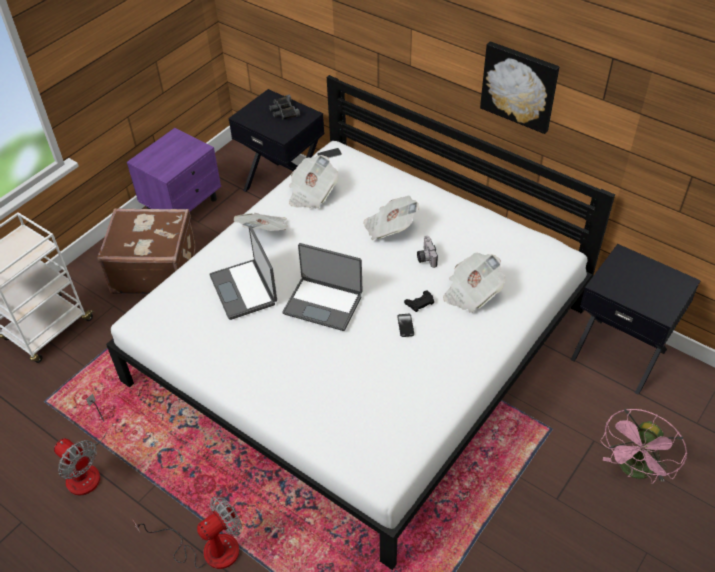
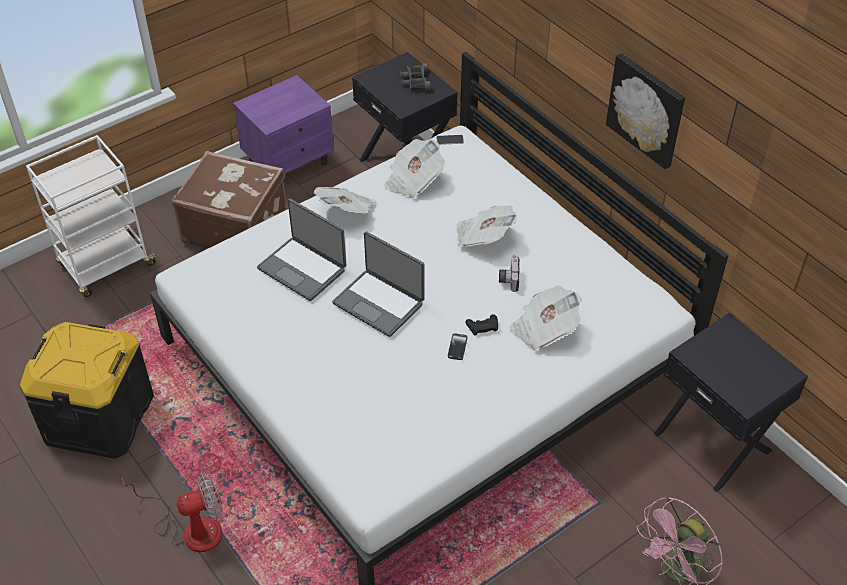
camera: 15 degrees right, 0 degrees up
(86, 468) = (99, 416): fan -> black storage box
(245, 289) = (303, 268): laptop -> laptop turned 45 degrees counterclockwise

